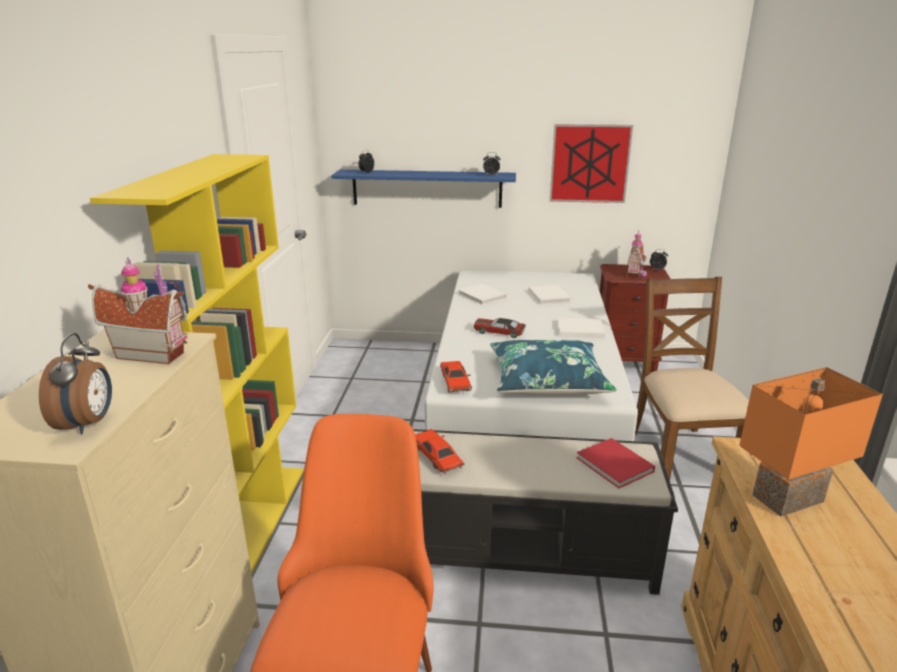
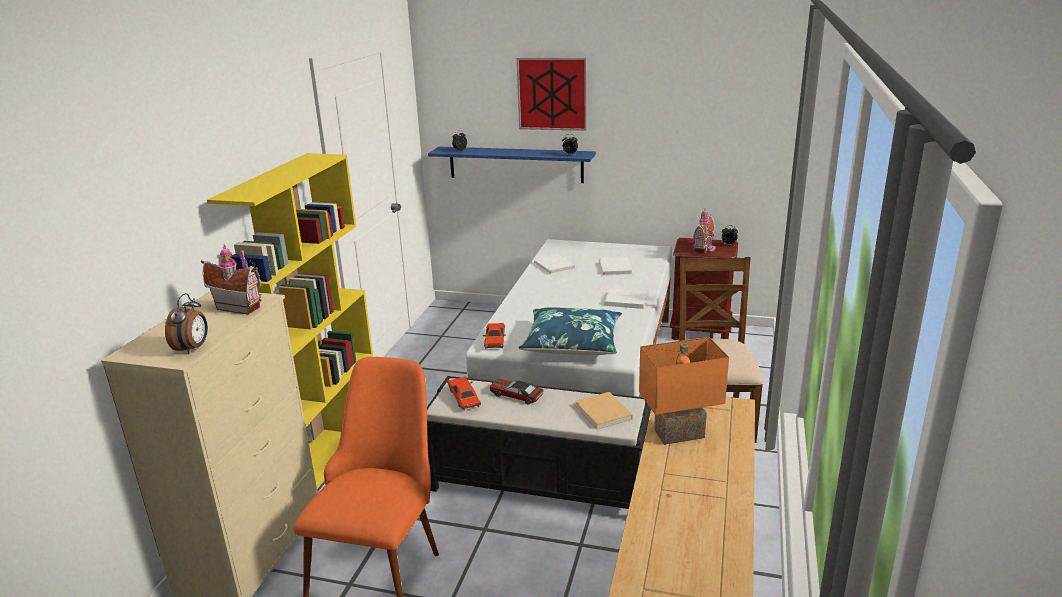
camera: 10 degrees right, 0 degrees up
(499, 332) = (552, 299): toy car -> toy car (516, 395)
(589, 163) = (663, 144): picture -> picture (552, 94)
(616, 466) = (604, 413): red book -> beige book

